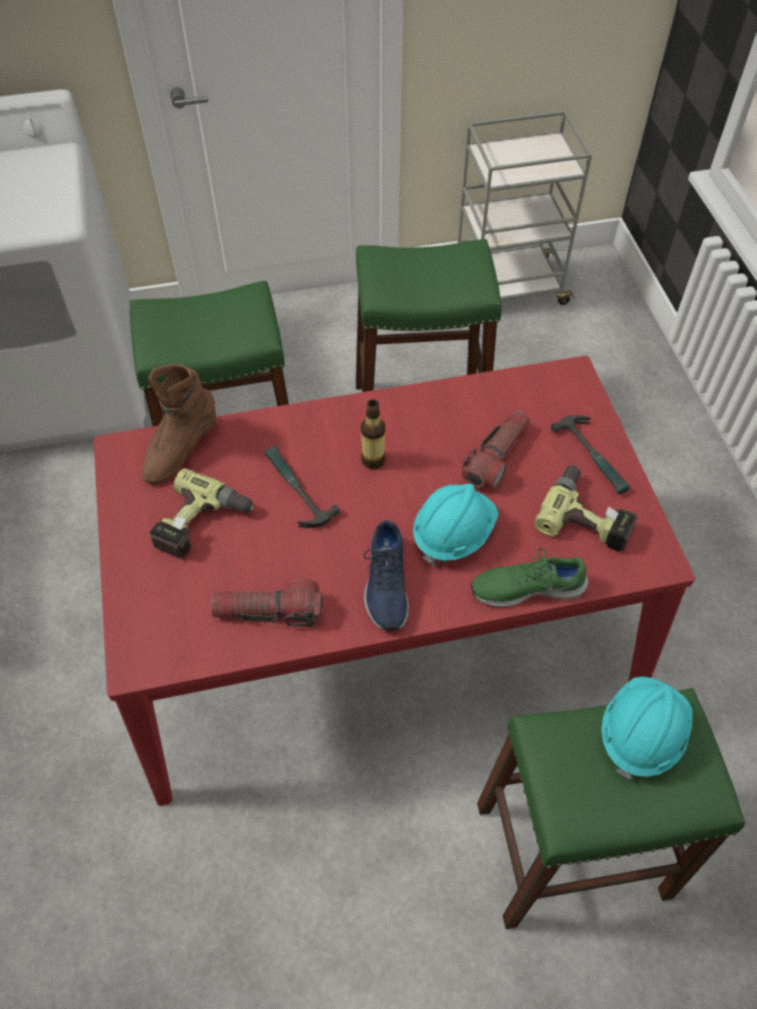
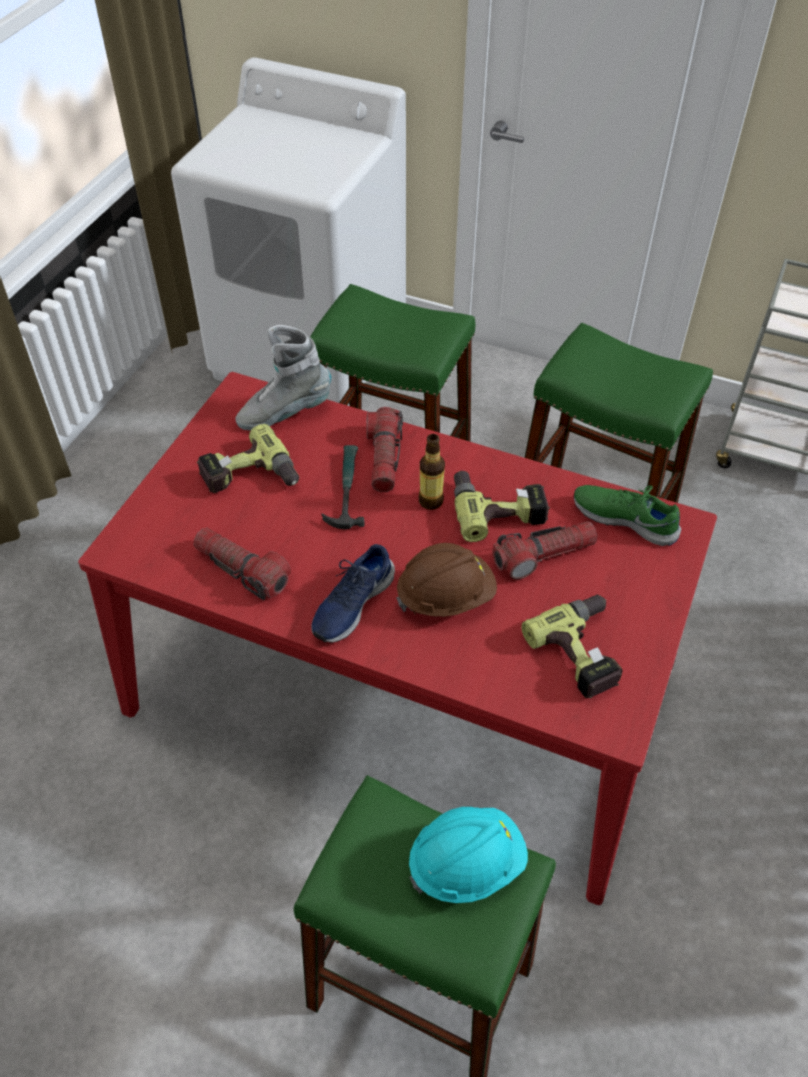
camera: 35 degrees right, 5 degrees down
(180, 450) = (284, 413): brown boot -> grey boot
(303, 444) = (384, 458): none -> flashlight
(430, 437) = (497, 508): none -> power drill
(453, 533) = (446, 596): turquoise hard hat -> brown hard hat
(527, 587) = (471, 677): green shoe -> green shoe (625, 518)
(594, 457) = (638, 605): hammer -> none

